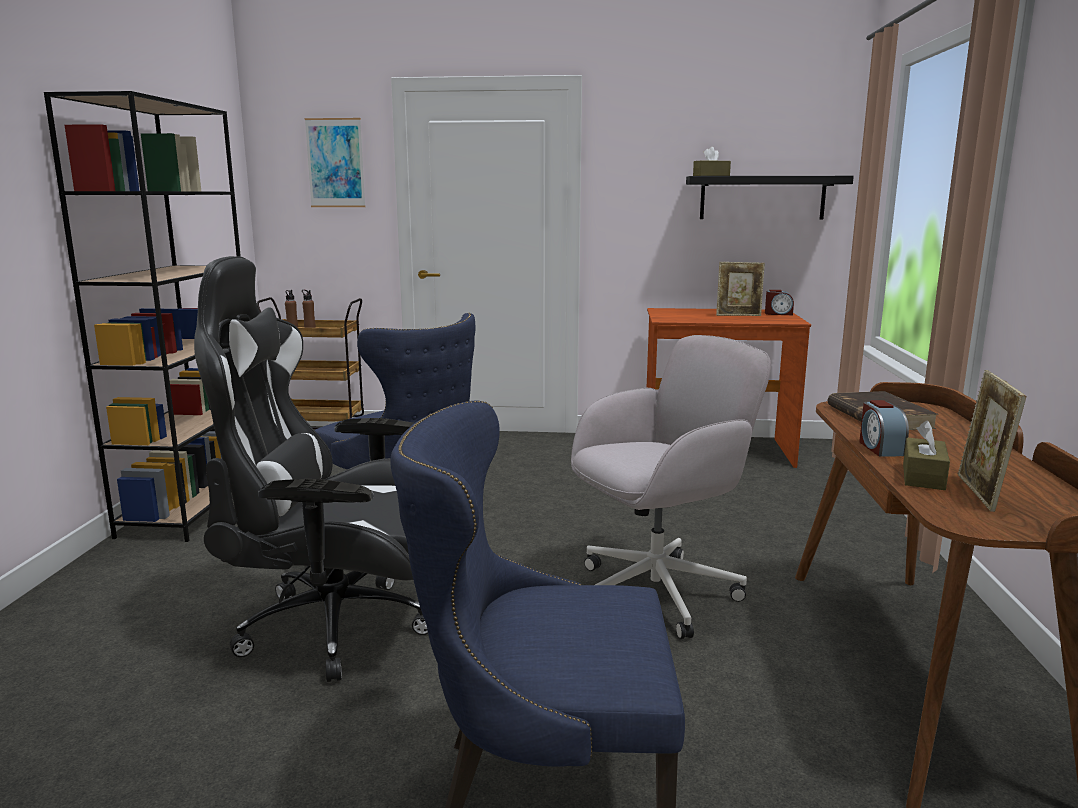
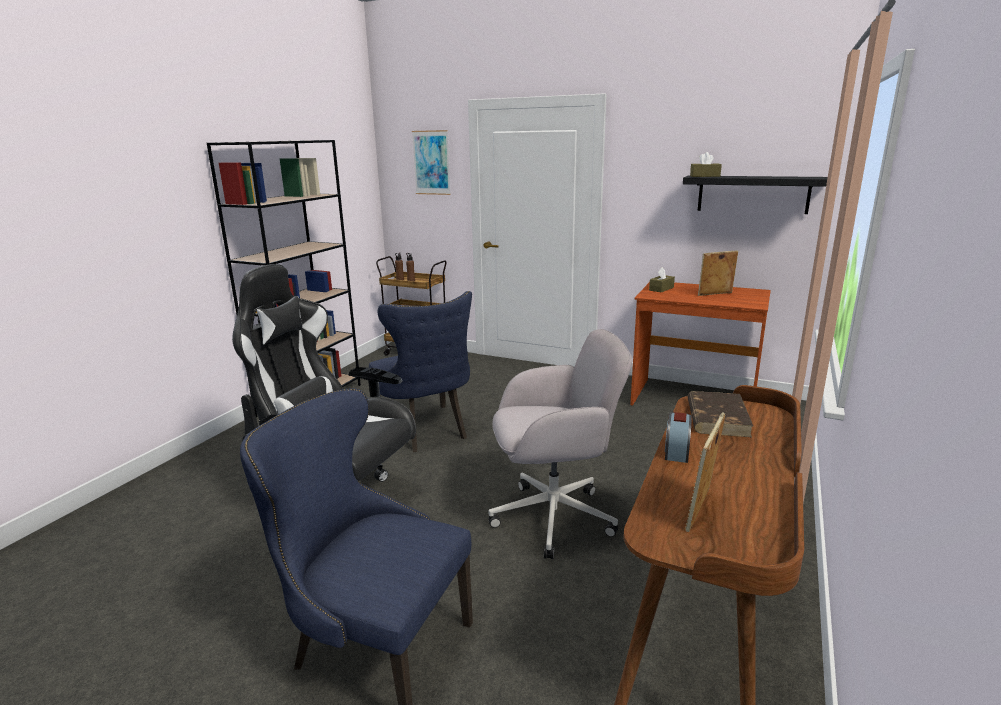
camera: 20 degrees right, 5 degrees up
(738, 315) = (715, 294): picture frame -> picture frame turned 150 degrees clockwise
(778, 314) = (753, 295): alarm clock -> none
(923, 476) = (675, 486): brown tissue box -> brown tissue box (661, 289)

